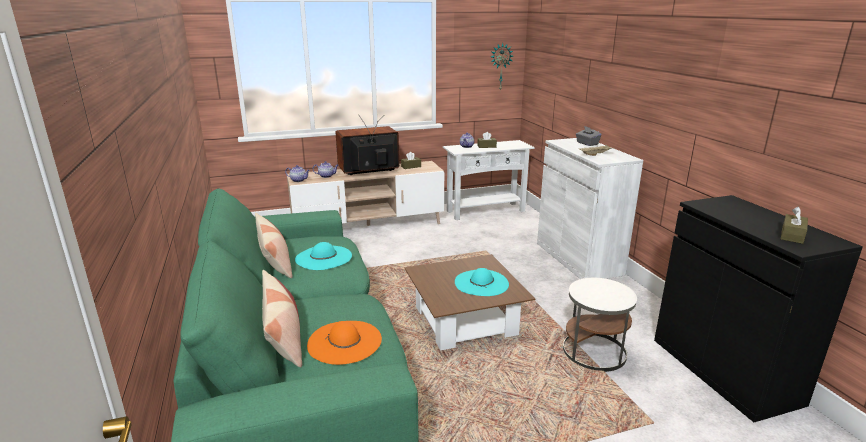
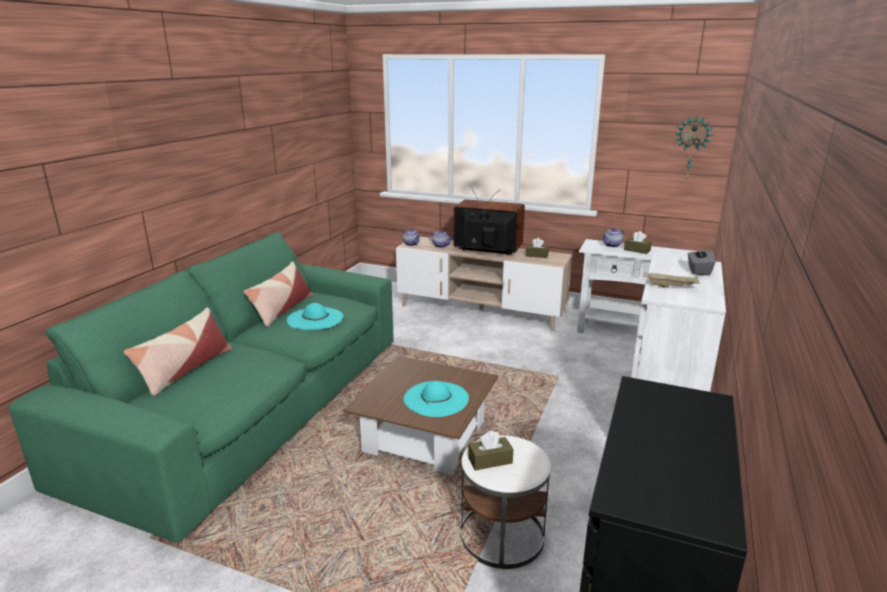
camera: 40 degrees right, 0 degrees up
(345, 342) = (206, 391): orange hat -> none
(792, 235) = (662, 479): brown tissue box -> brown tissue box (490, 460)

